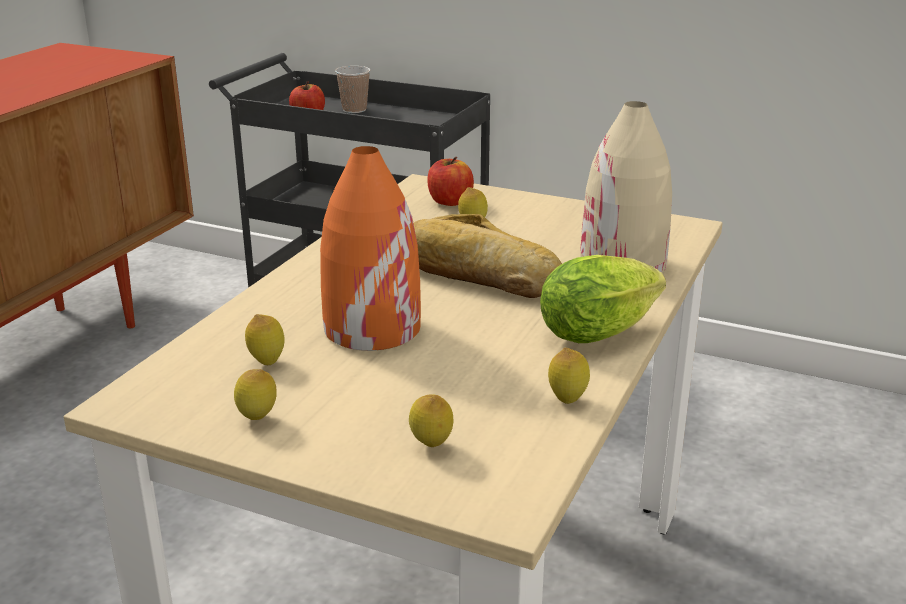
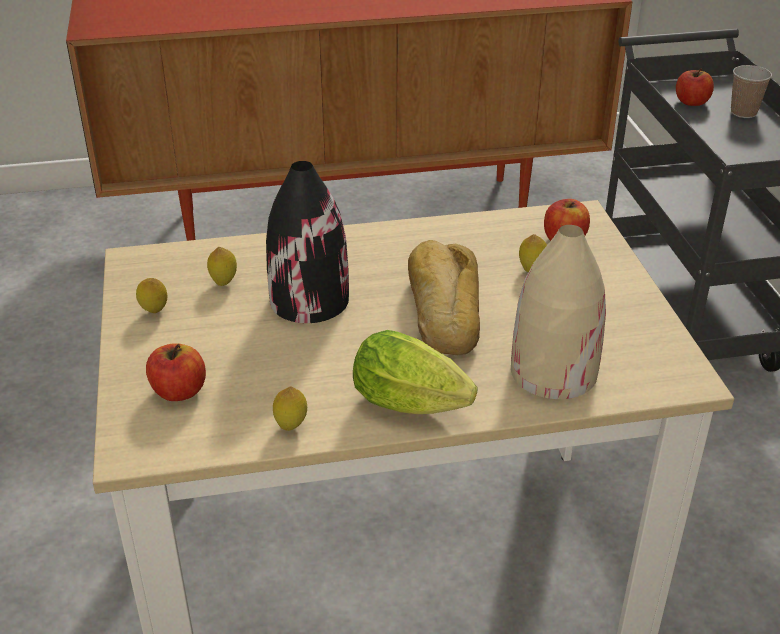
camera: 55 degrees right, 10 degrees up
(371, 328) = (309, 300): orange vase -> black vase
(431, 446) = (179, 391): lemon -> apple

